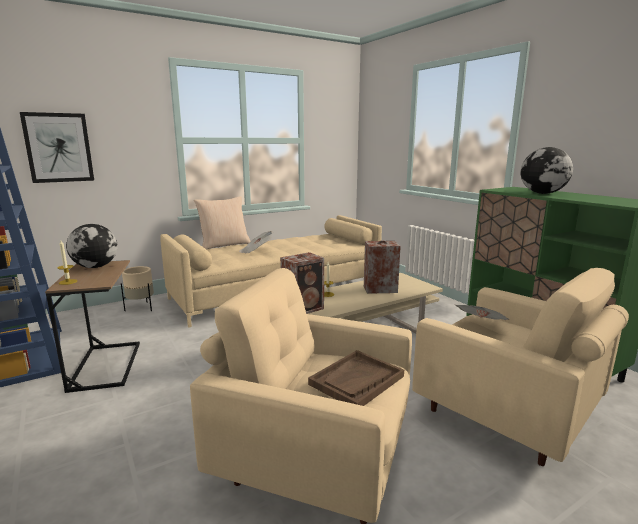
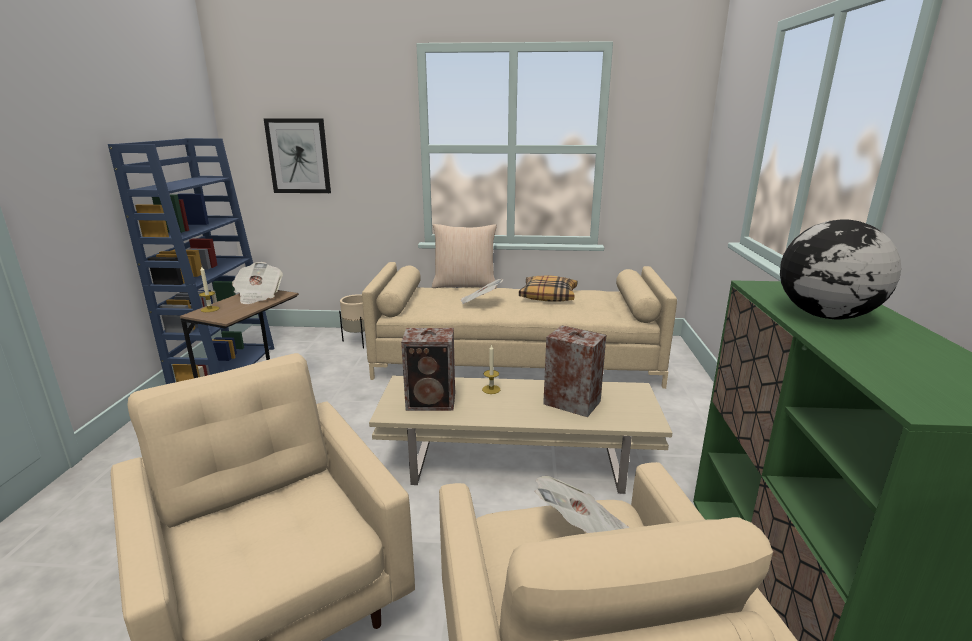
camera: 35 degrees right, 5 degrees up
(96, 267) = (258, 296): globe -> newspaper
(292, 241) = (548, 296): none -> pillow
(356, 380) = (286, 535): brown tray -> none

